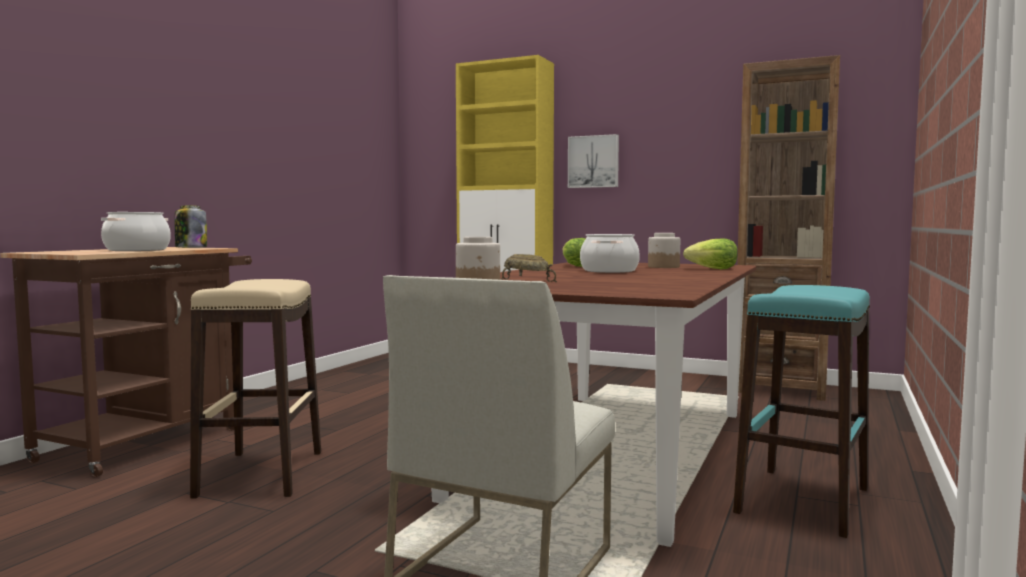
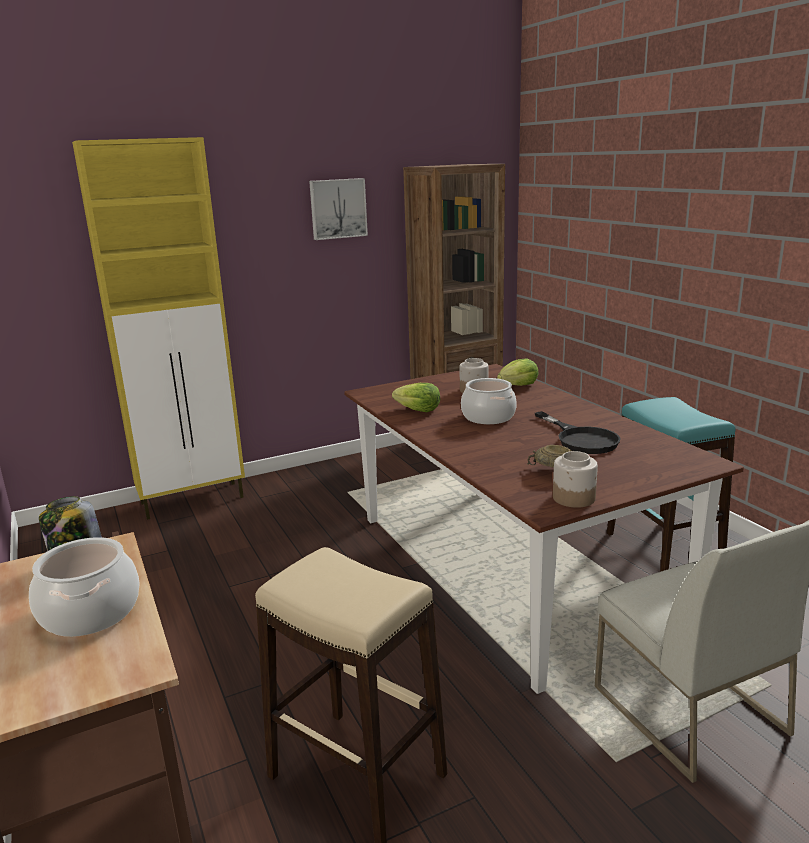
camera: 50 degrees left, 15 degrees up
(593, 161) = (254, 257): picture -> picture (338, 208)
(623, 280) = (581, 439): none -> black frying pan

